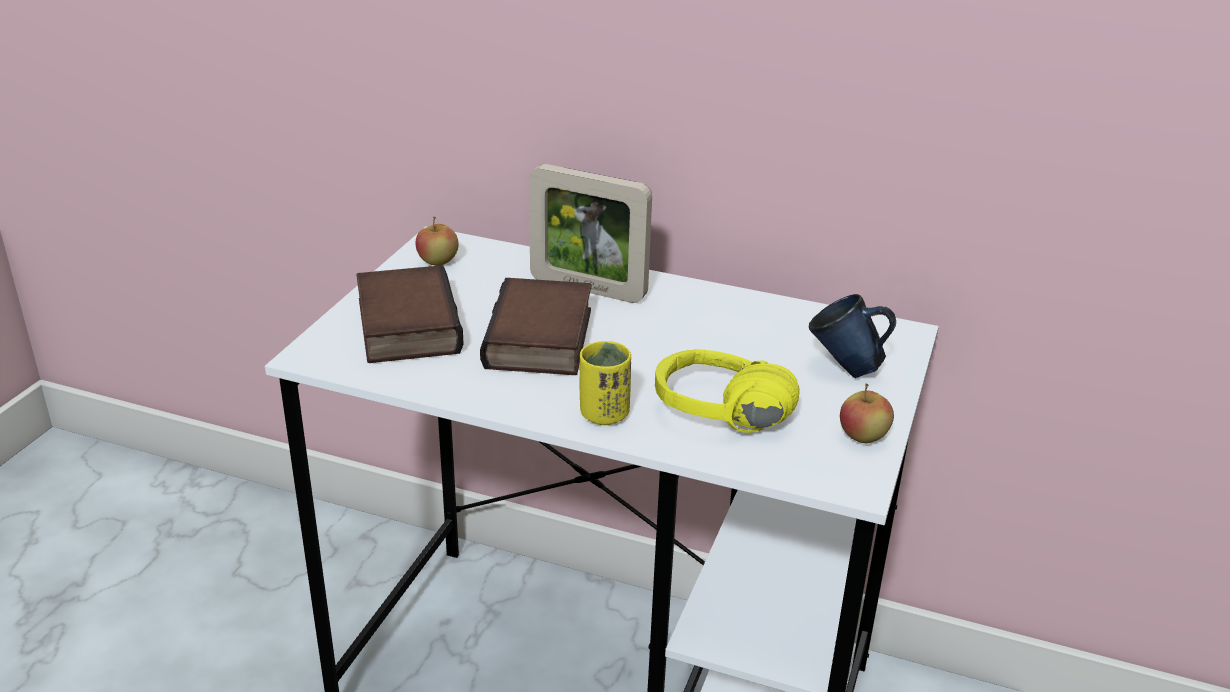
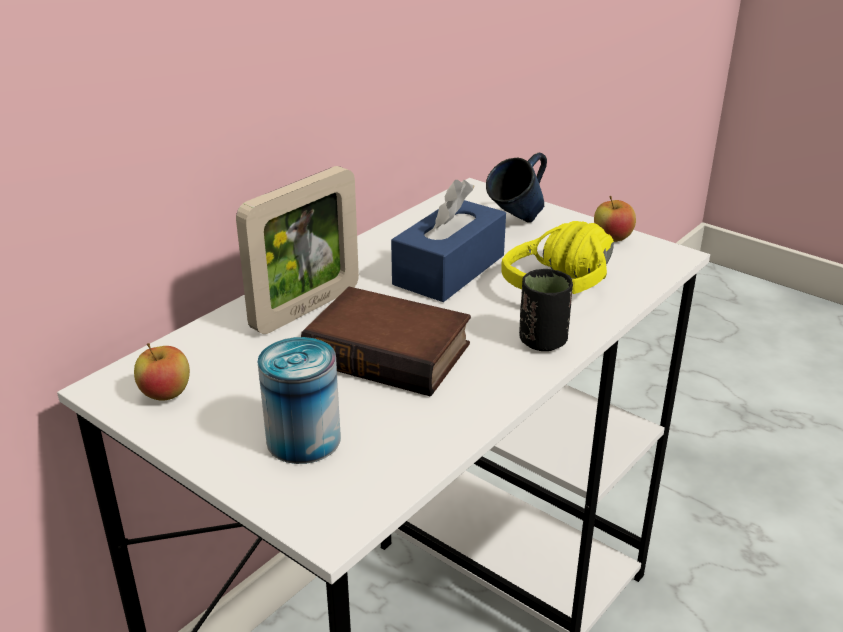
camera: 70 degrees left, 0 degrees up
(404, 325) = (303, 439): book -> can
(604, 414) = (542, 341): yellow cup -> black cup
(707, 345) = (449, 270): none -> blue tissue box

